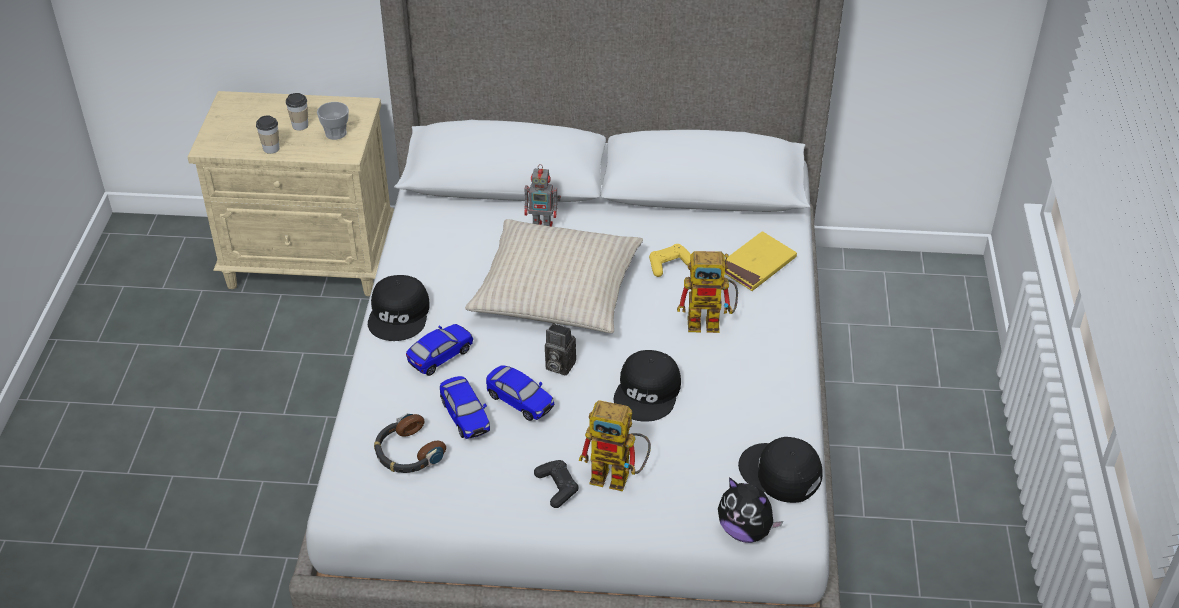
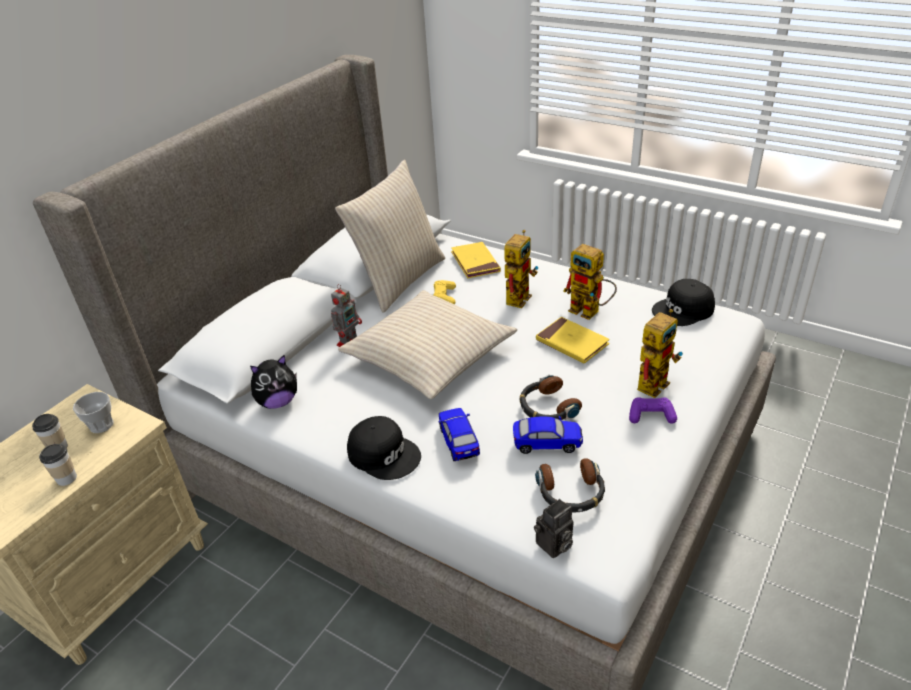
camera: 60 degrees left, 5 degrees down
(520, 402) = (547, 407): toy car -> headphones
(557, 487) = (651, 416): black game controller -> purple game controller
(558, 366) = (516, 377): camera -> camera (554, 546)
(648, 392) = (572, 343): black cap -> yellow book
(678, 218) = (399, 280): none -> beige pillow
(719, 391) = (590, 312): none -> toy robot
(745, 531) = (730, 340): plush toy -> plush toy (278, 402)

